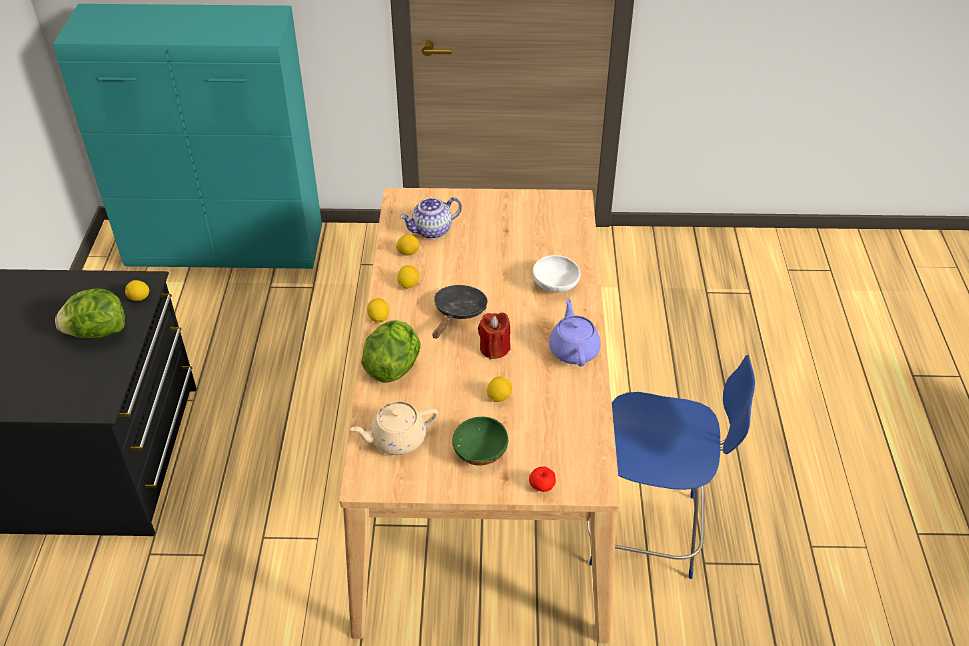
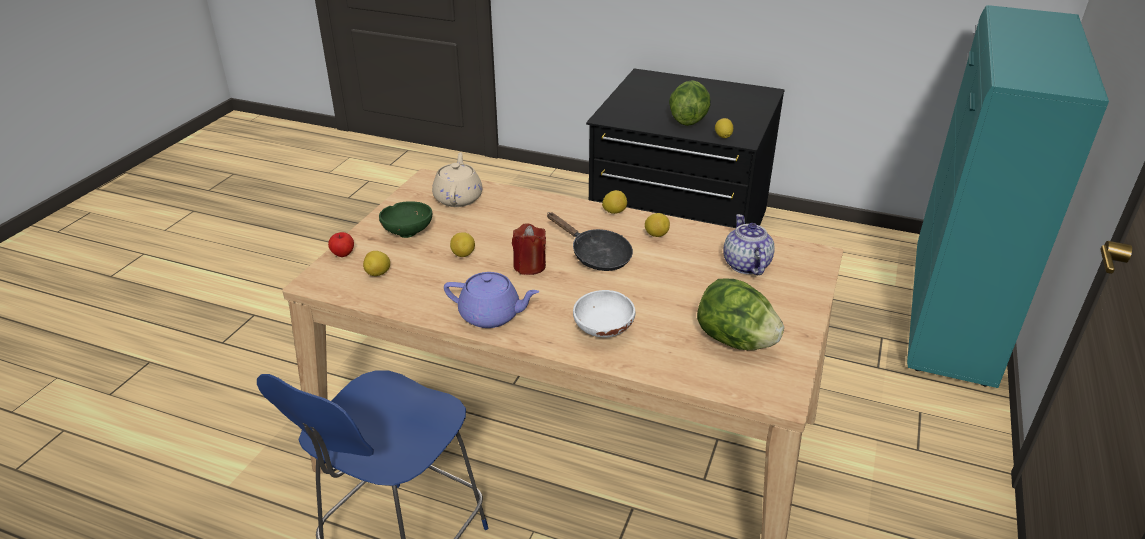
camera: 110 degrees right, 10 degrees down
(393, 366) = (544, 209): lettuce -> lettuce (735, 341)
(408, 253) = (710, 243): lemon -> lemon (378, 274)

